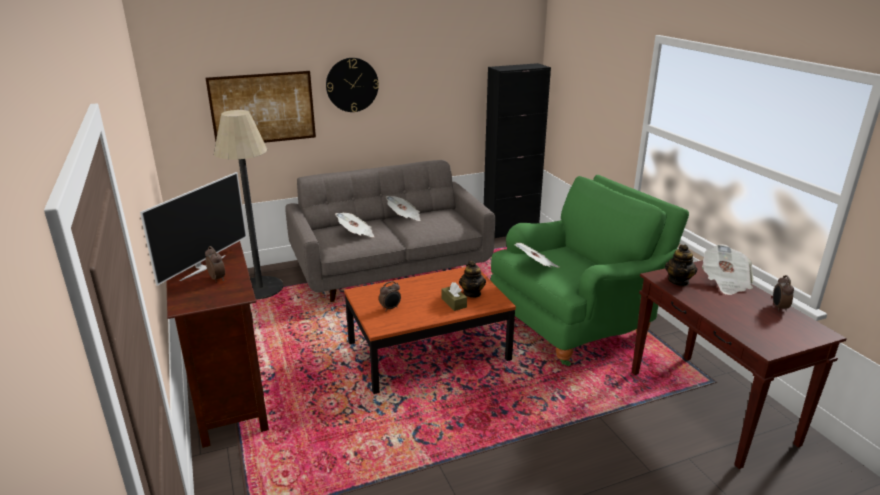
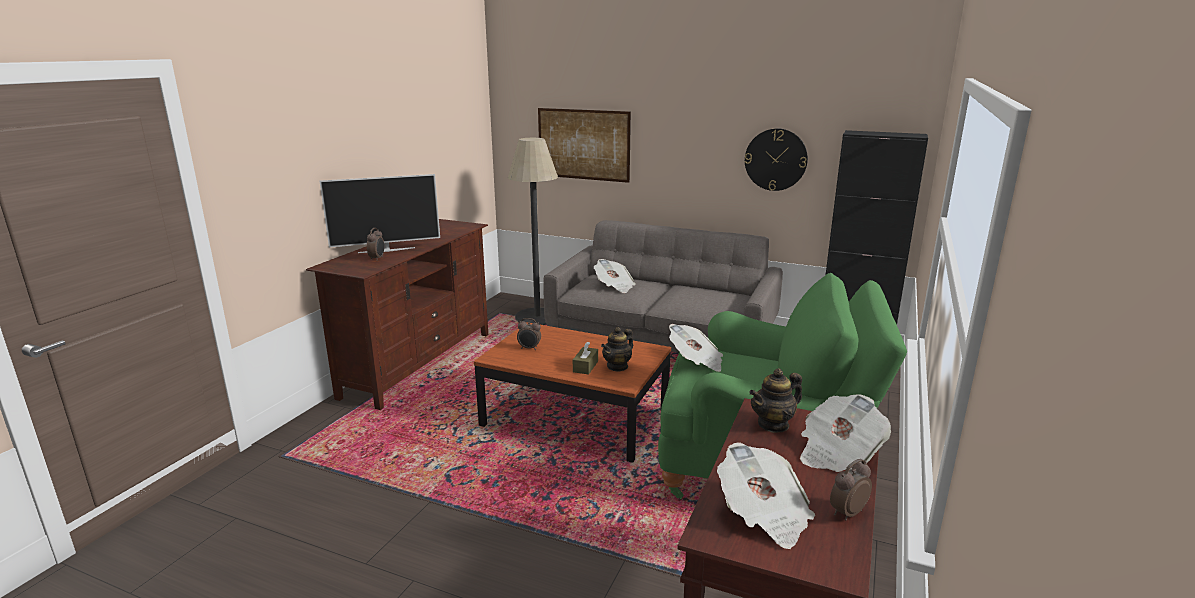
camera: 45 degrees right, 5 degrees down
(352, 85) = (672, 132): wall clock -> wall clock (775, 159)
(404, 217) = (684, 287): newspaper -> newspaper (763, 515)

